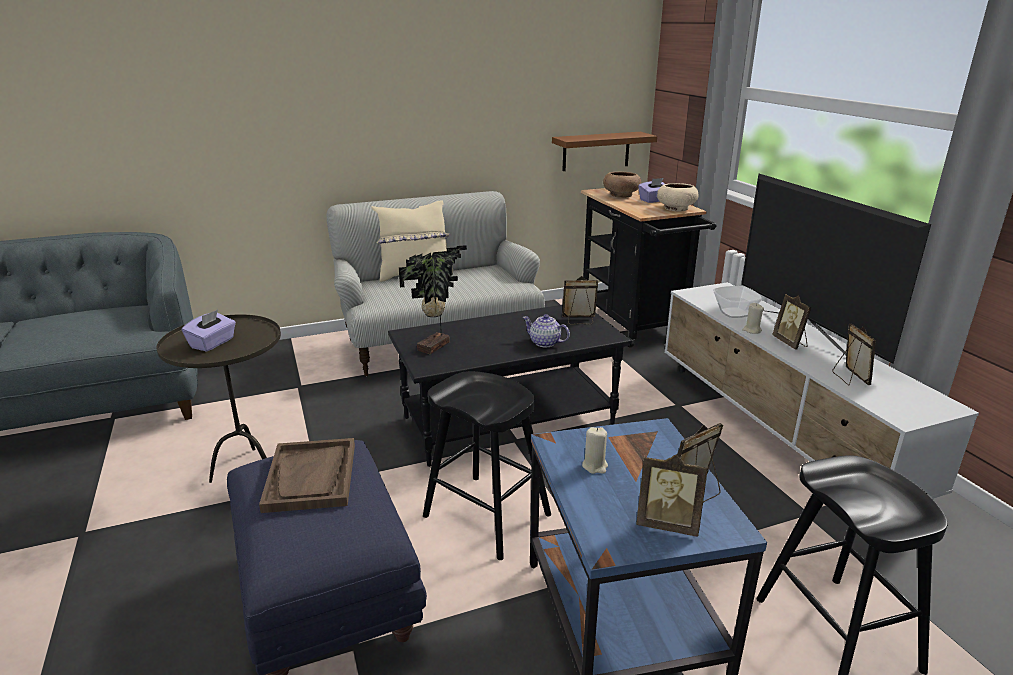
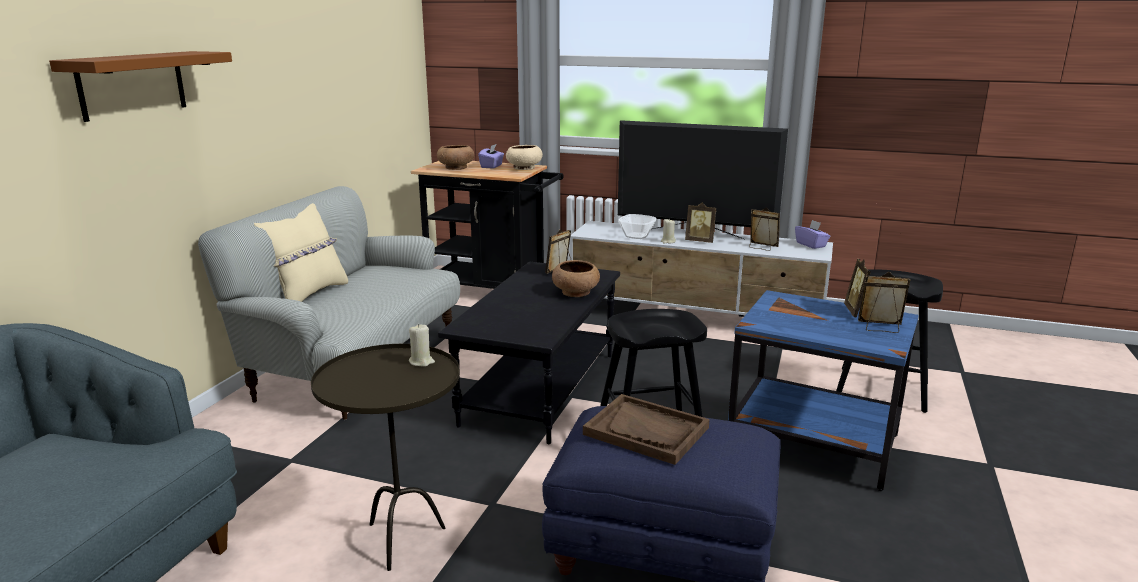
camera: 50 degrees left, 5 degrees down
(213, 343) = (387, 382): purple tissue box -> purple tissue box (811, 245)
(436, 347) = (510, 325): potted plant -> none
(545, 343) = (576, 292): teapot -> brown bowl
(595, 466) = (798, 323): beige candle -> beige candle (421, 362)
(596, 151) = (399, 131): brown shelf -> brown shelf (132, 84)
(667, 524) = (880, 328): picture frame -> picture frame turned 135 degrees counterclockwise

